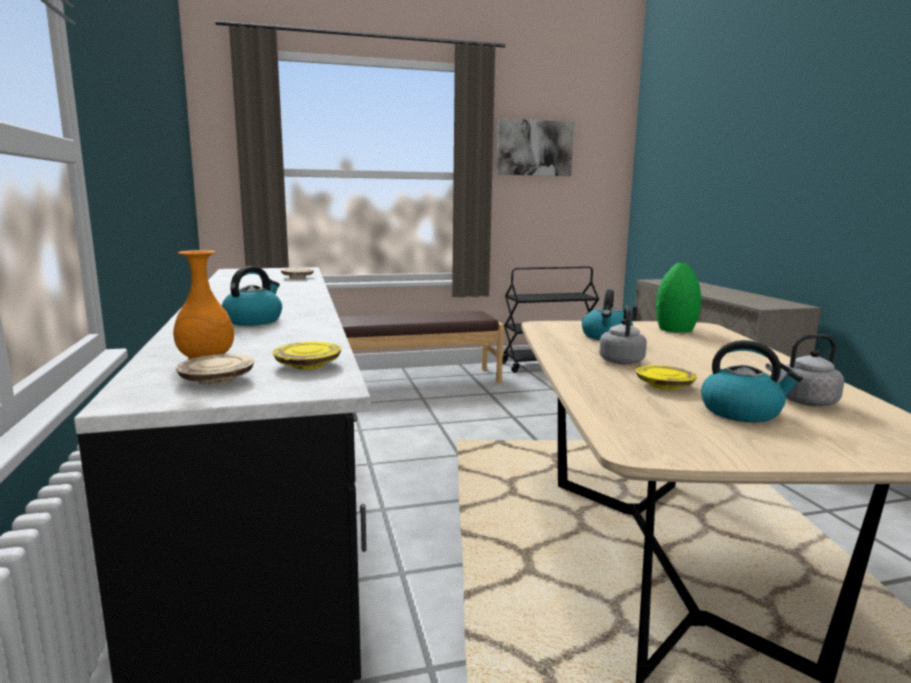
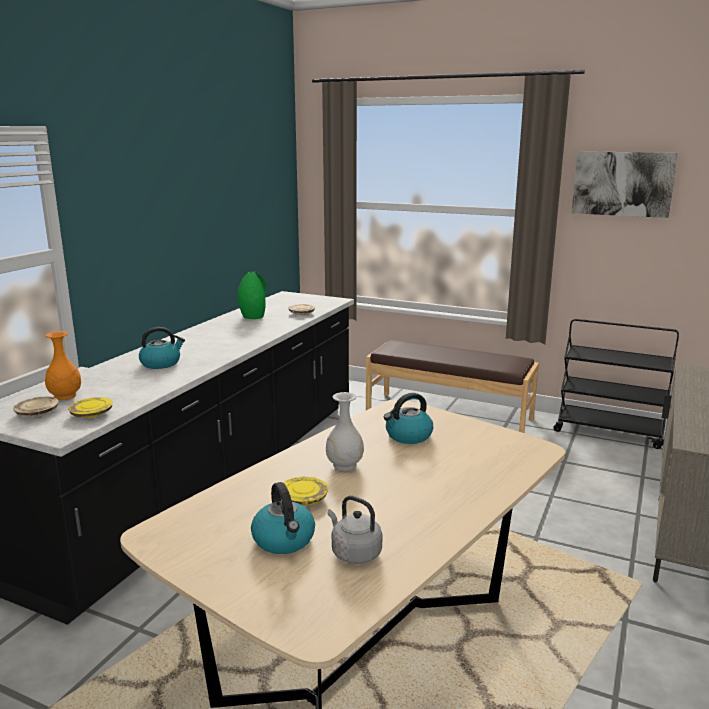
camera: 40 degrees right, 5 degrees up
(621, 361) = (345, 465): grey kettle -> white vase
(674, 329) = (495, 445): green vase -> green vase (253, 316)

